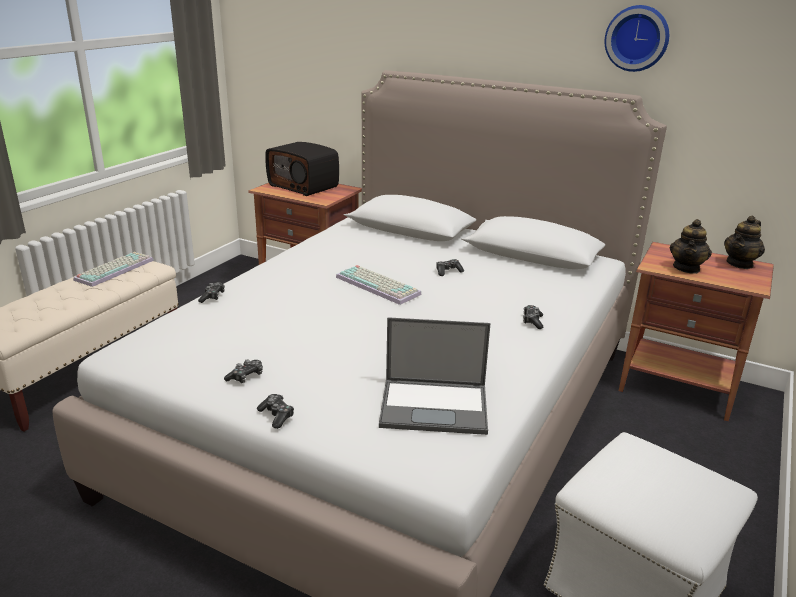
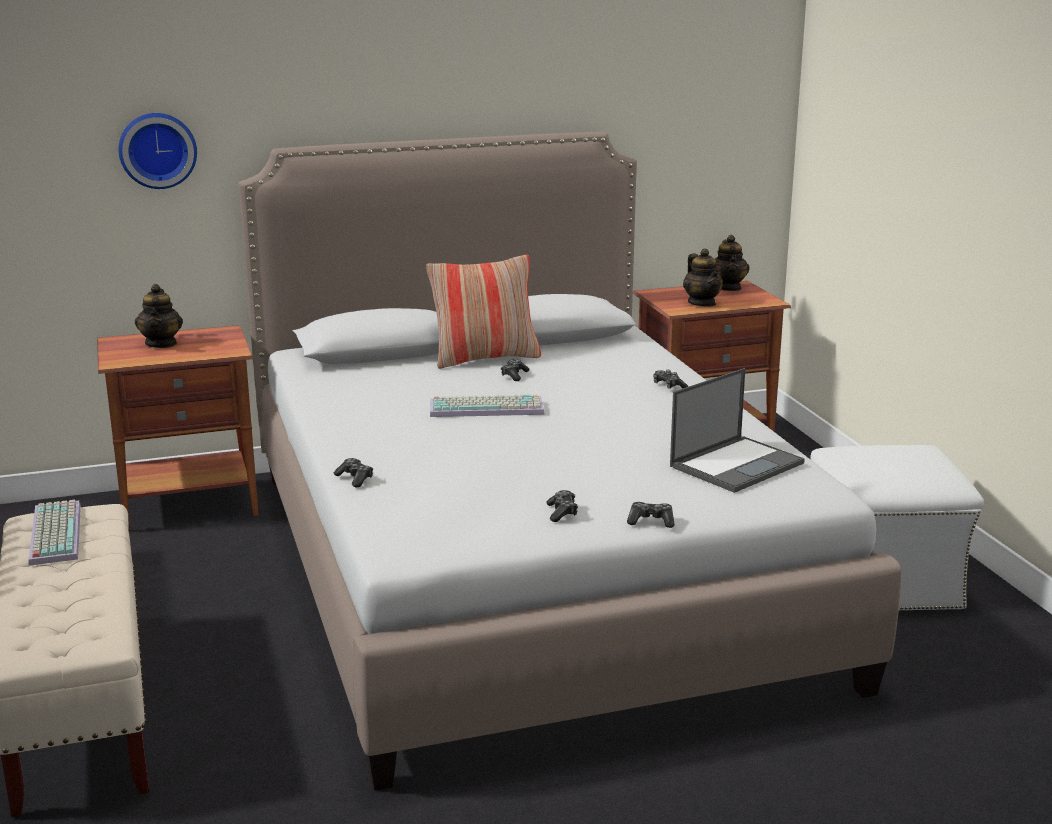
camera: 45 degrees left, 5 degrees down
(304, 186) = (161, 343): radio -> teapot
(457, 254) = (485, 358): none -> pillow
(637, 38) = (582, 70): wall clock -> wall clock (157, 150)

